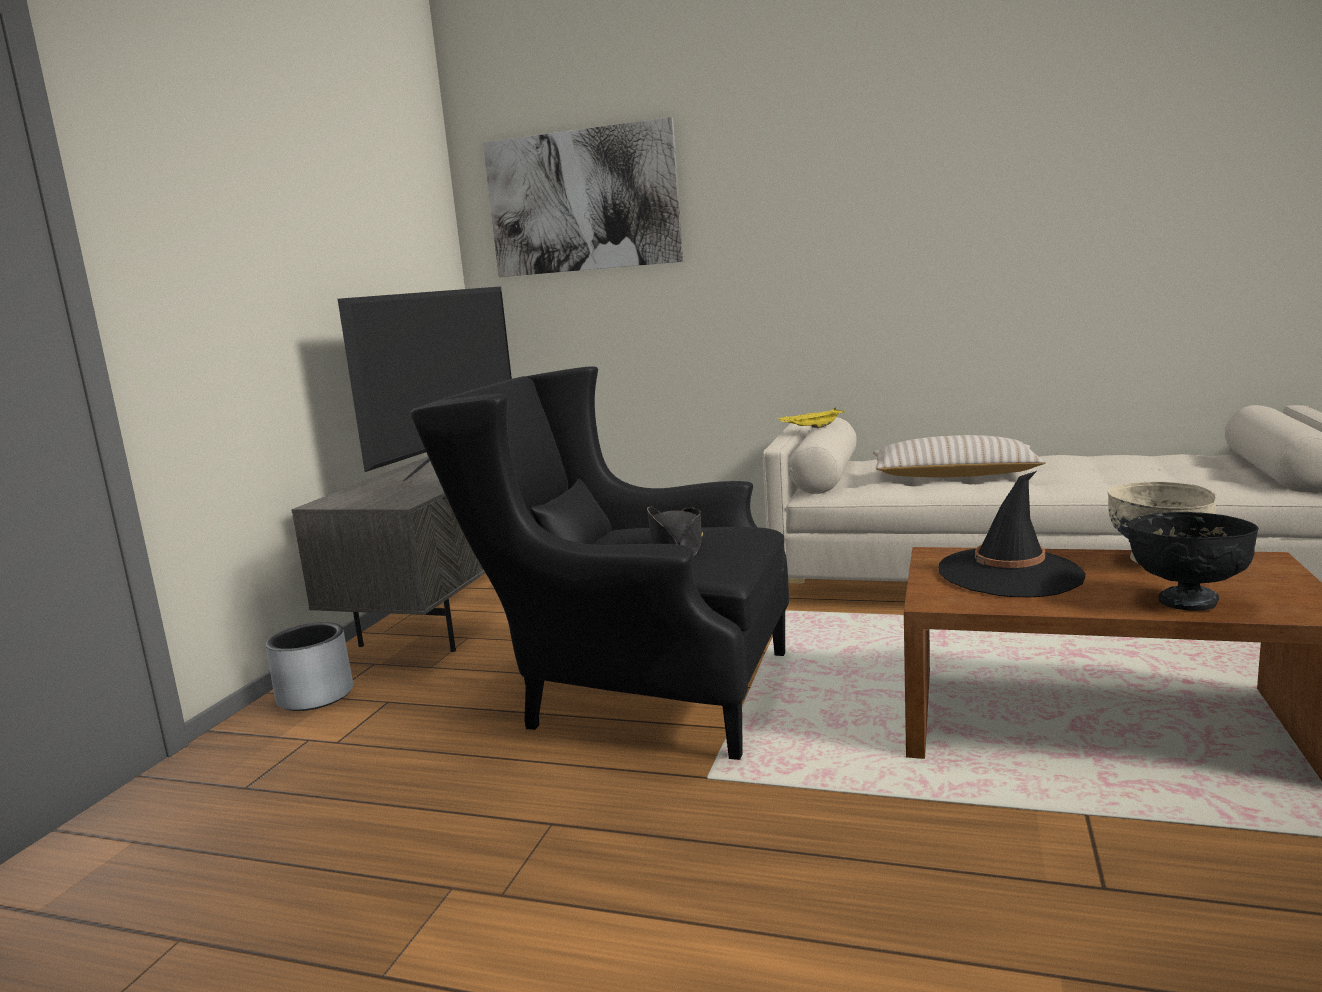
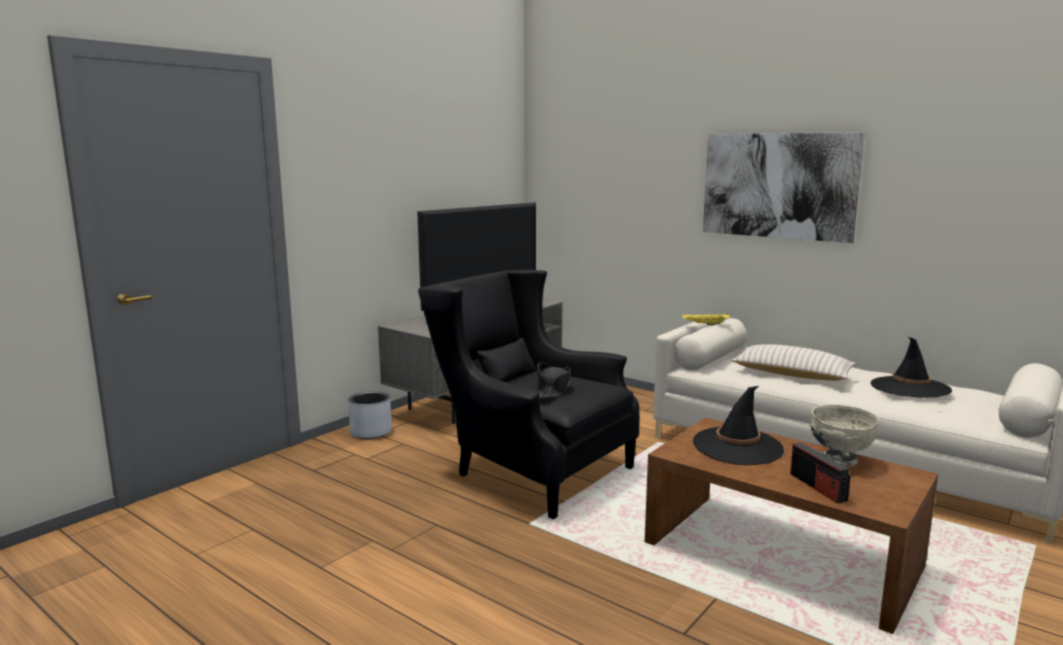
camera: 20 degrees right, 0 degrees up
(582, 201) = (596, 151): picture -> picture (778, 186)
(1111, 464) = (909, 387): none -> black hat
(1187, 601) = (817, 487): black bowl -> radio

